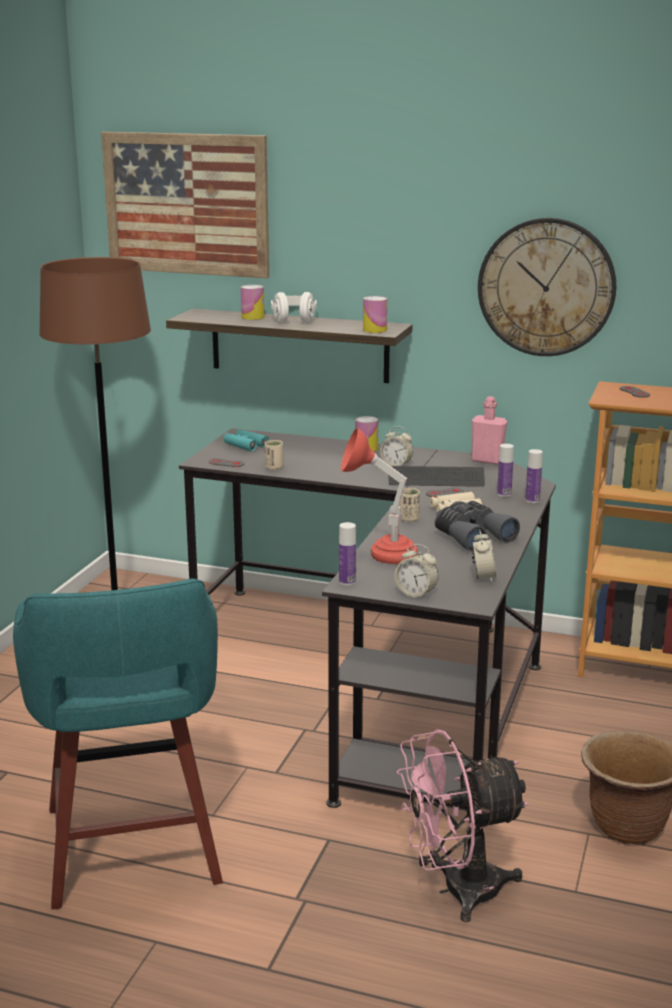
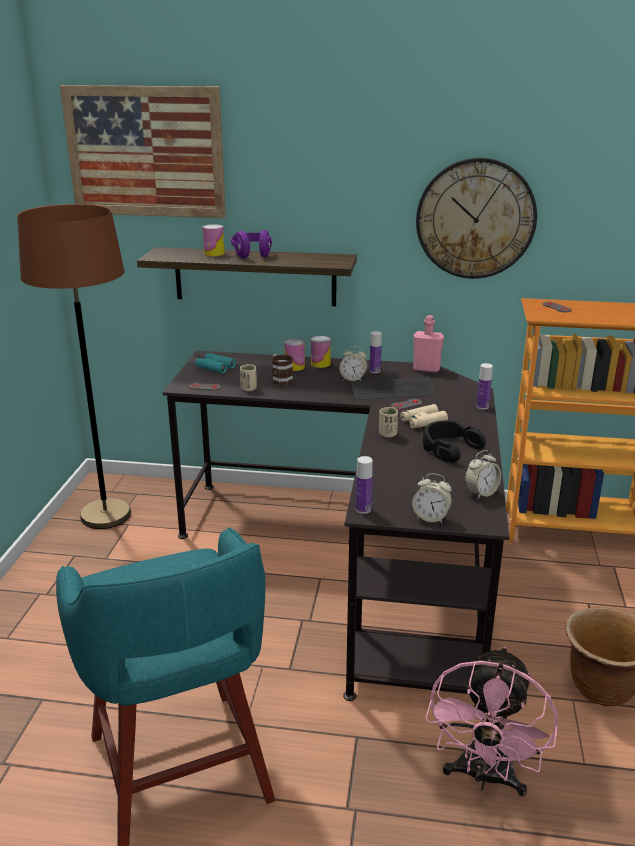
camera: 10 degrees left, 5 degrees up
(294, 320) = (252, 255): white headphones -> purple headphones
(313, 461) = (280, 379): none -> mug
(374, 330) = (328, 262): can -> can (294, 367)
(379, 554) = (379, 475): red table lamp -> none
(456, 890) = (484, 777): pink fan -> pink fan turned 45 degrees counterclockwise
(471, 536) = (449, 448): grey binoculars -> black headphones
(483, 577) = (481, 493): alarm clock -> alarm clock turned 60 degrees clockwise
(504, 494) = (456, 402): bottle -> bottle (374, 371)

